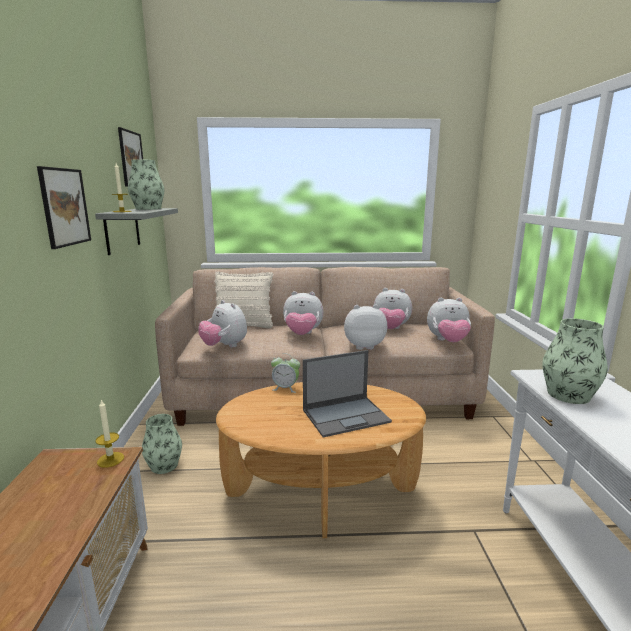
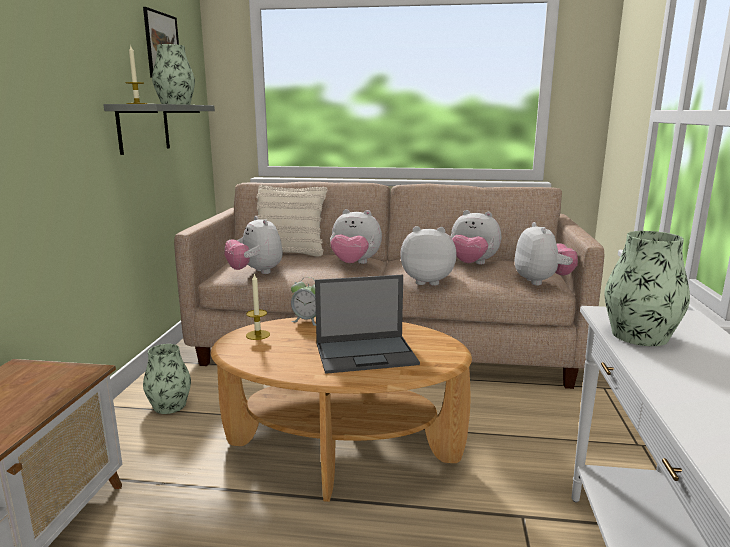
camera: 10 degrees right, 0 degrees up
(65, 207) = (60, 92): picture -> none
(110, 459) = (75, 374): candle -> candle (258, 335)
(447, 341) = (541, 282): plush toy -> plush toy turned 105 degrees counterclockwise

